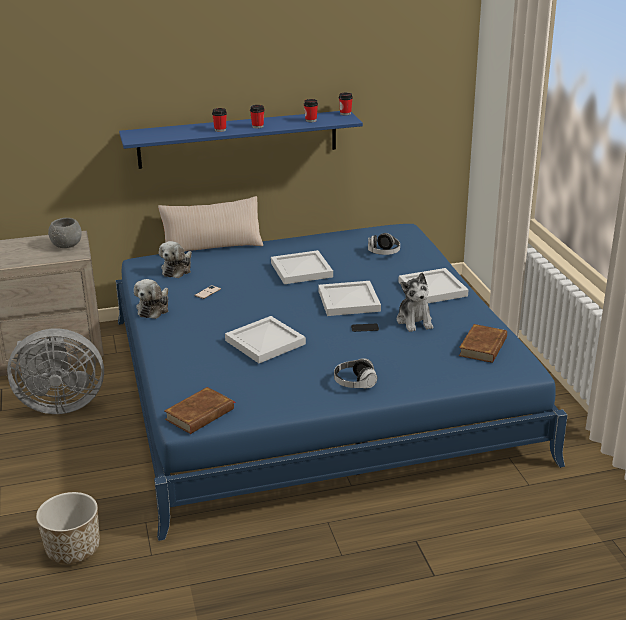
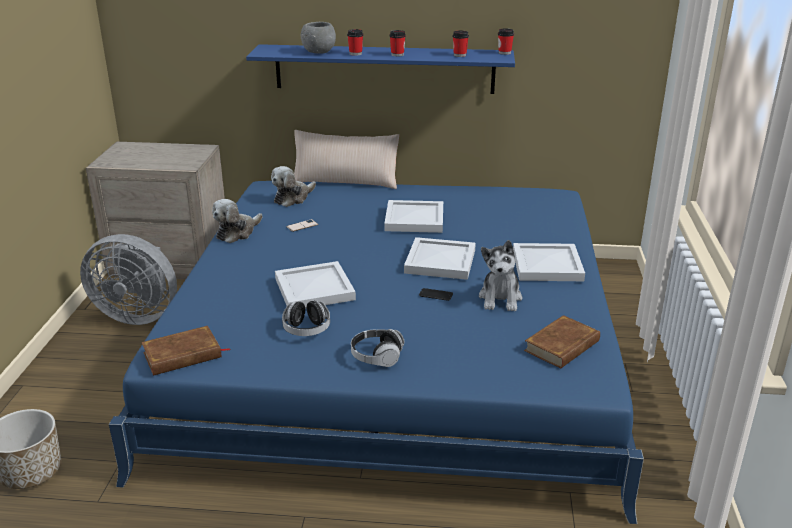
camera: 20 degrees right, 0 degrees up
(67, 245) = (187, 156): grey bowl -> grey bowl (319, 52)
(383, 253) = (516, 216): headphones -> headphones (306, 330)

